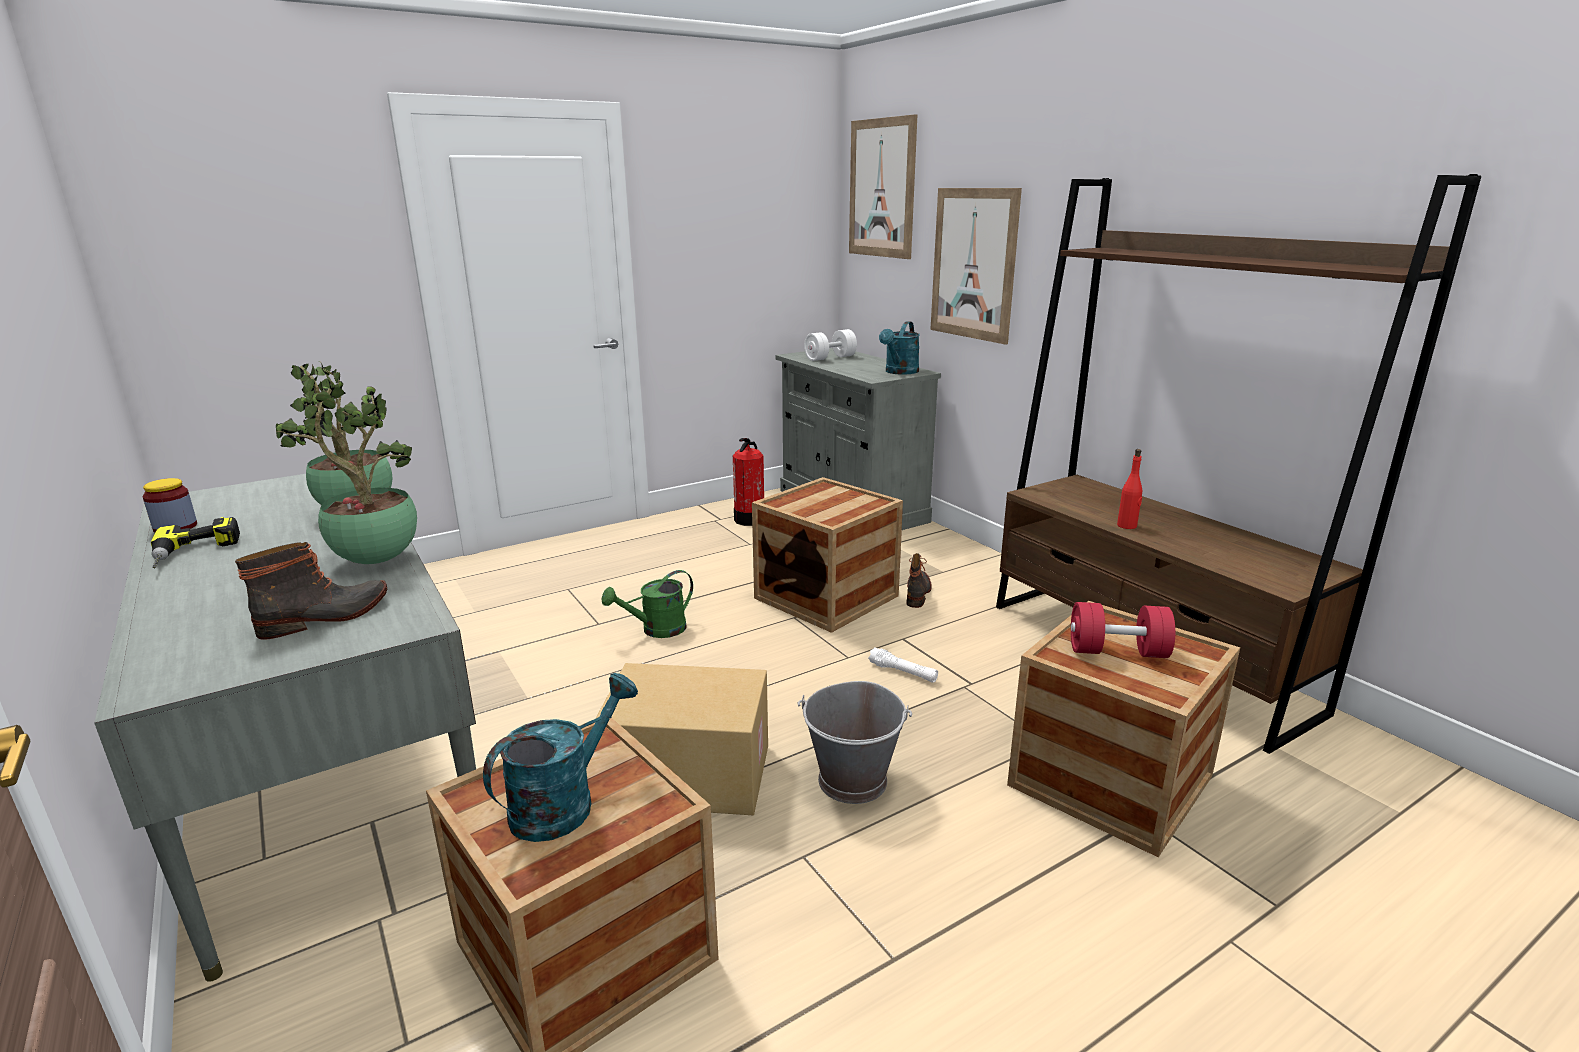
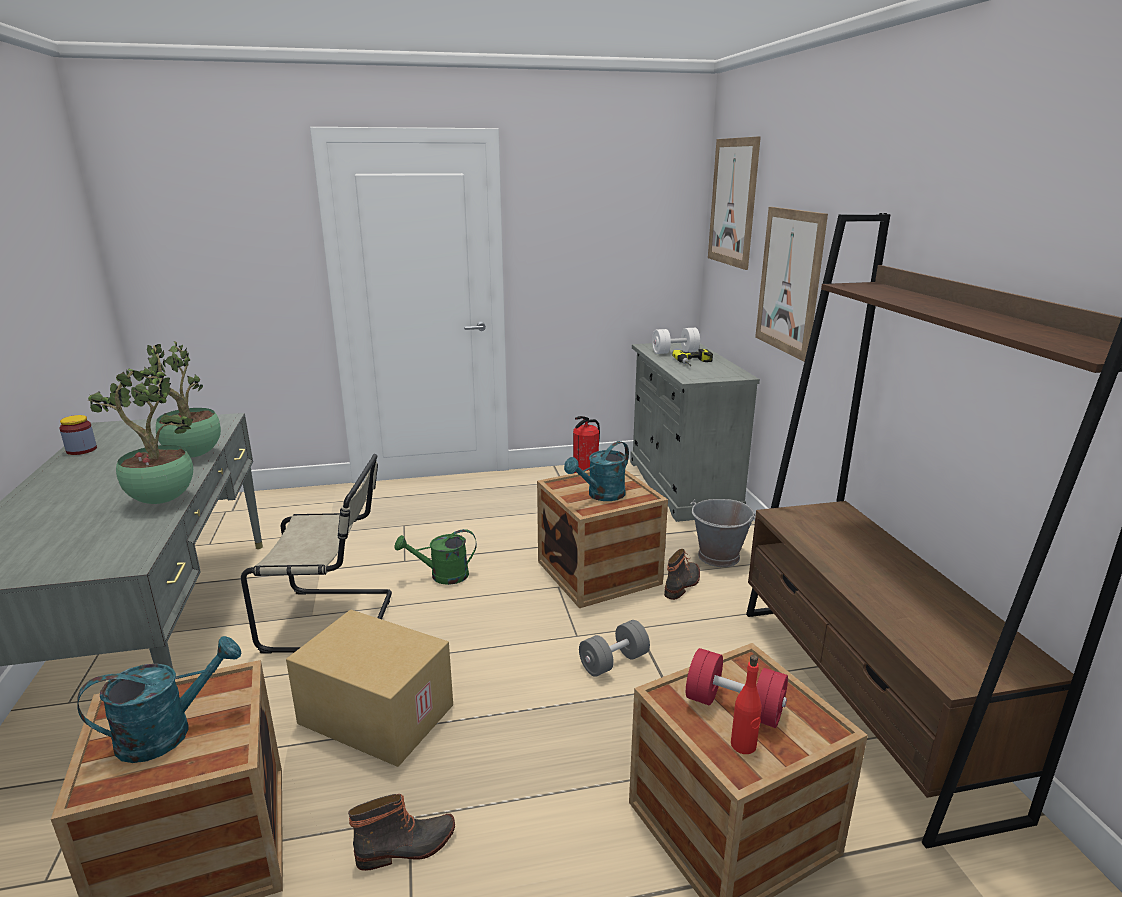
camera: 20 degrees right, 0 degrees up
(195, 552) = (70, 473): power drill -> power drill (695, 363)
(326, 617) = (83, 544): boot -> boot (407, 848)
(561, 697) = (334, 620): none -> beige chair
(853, 781) = (498, 758): grey bucket -> grey bucket (719, 557)
(899, 372) = (721, 374): turquoise watering can -> turquoise watering can (601, 495)
(903, 672) = (614, 662): white flashlight -> grey dumbbell
(1127, 526) = (844, 569): red bottle -> red bottle (743, 745)

